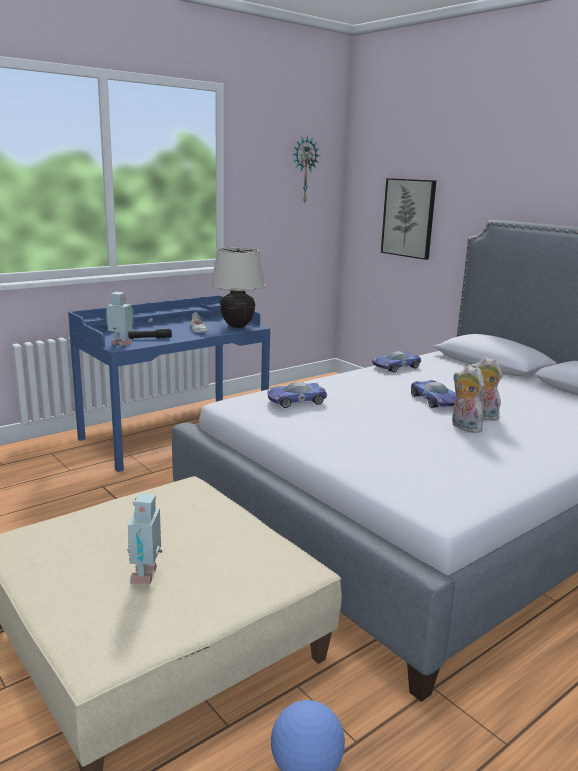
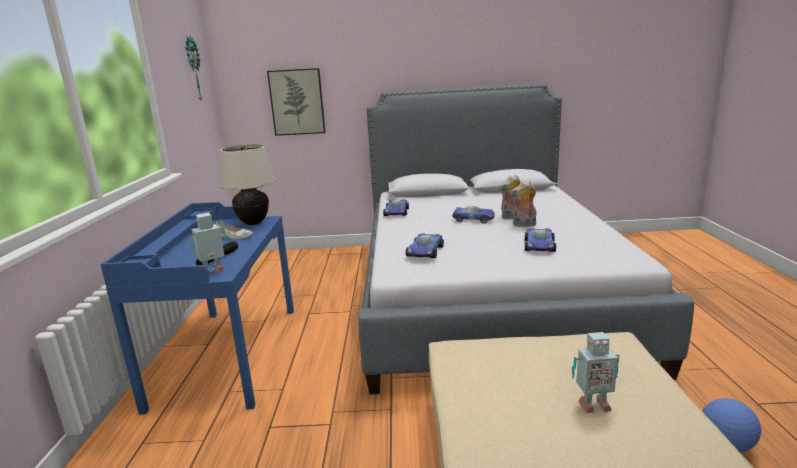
camera: 50 degrees left, 0 degrees up
(147, 575) = (592, 405): toy robot -> toy robot turned 45 degrees counterclockwise
(403, 447) = (539, 246): none -> toy car

